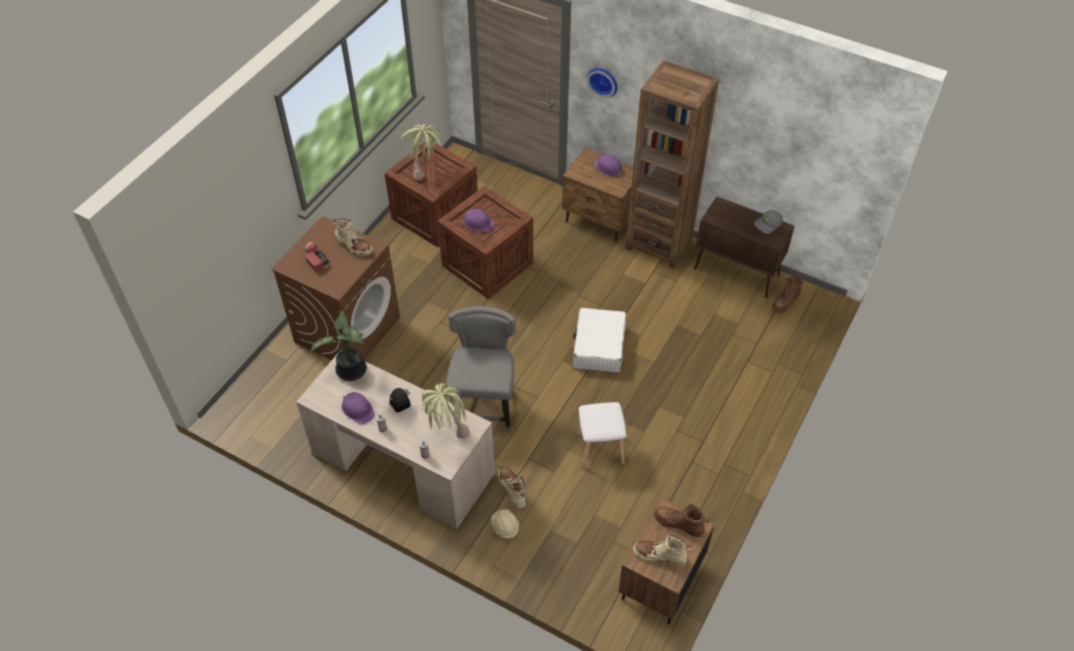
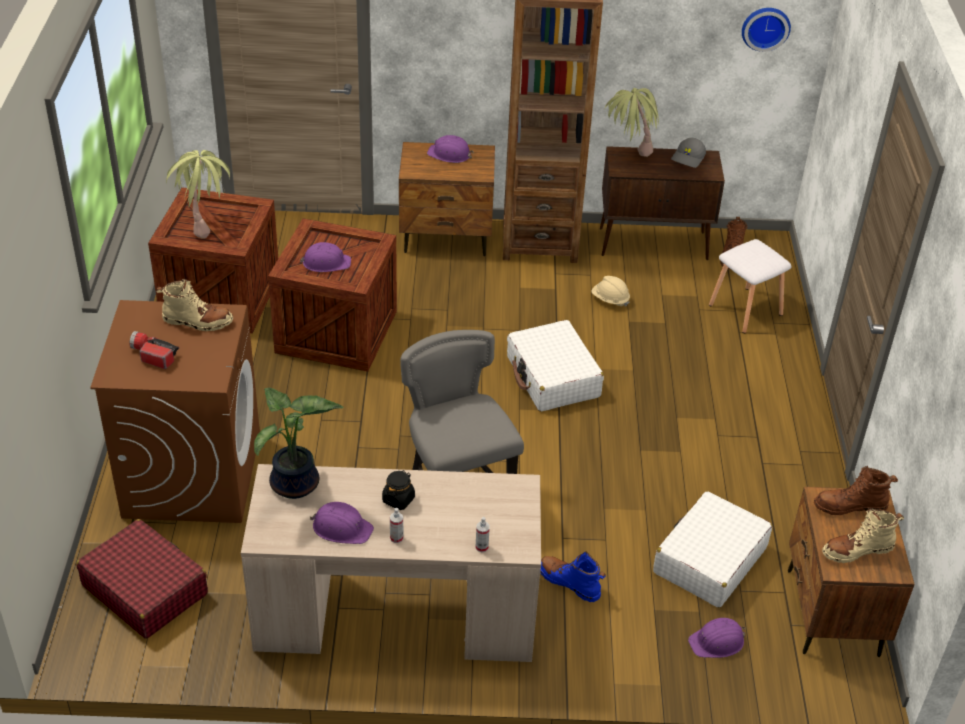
camera: 30 degrees left, 10 degrees down
(280, 391) = (145, 589): none -> red suitcase
(447, 432) = (490, 508): potted plant -> potted plant (628, 157)
(505, 527) = (593, 631): beige hard hat -> beige hard hat (610, 299)
(512, 489) = (569, 582): beige boot -> blue boot
(574, 567) = (717, 642): none -> purple hard hat
(599, 449) = (642, 492): white stool -> white stool (745, 310)
(603, 81) = (425, 28): wall clock -> wall clock (765, 27)
(608, 513) = (709, 560): none -> white suitcase

